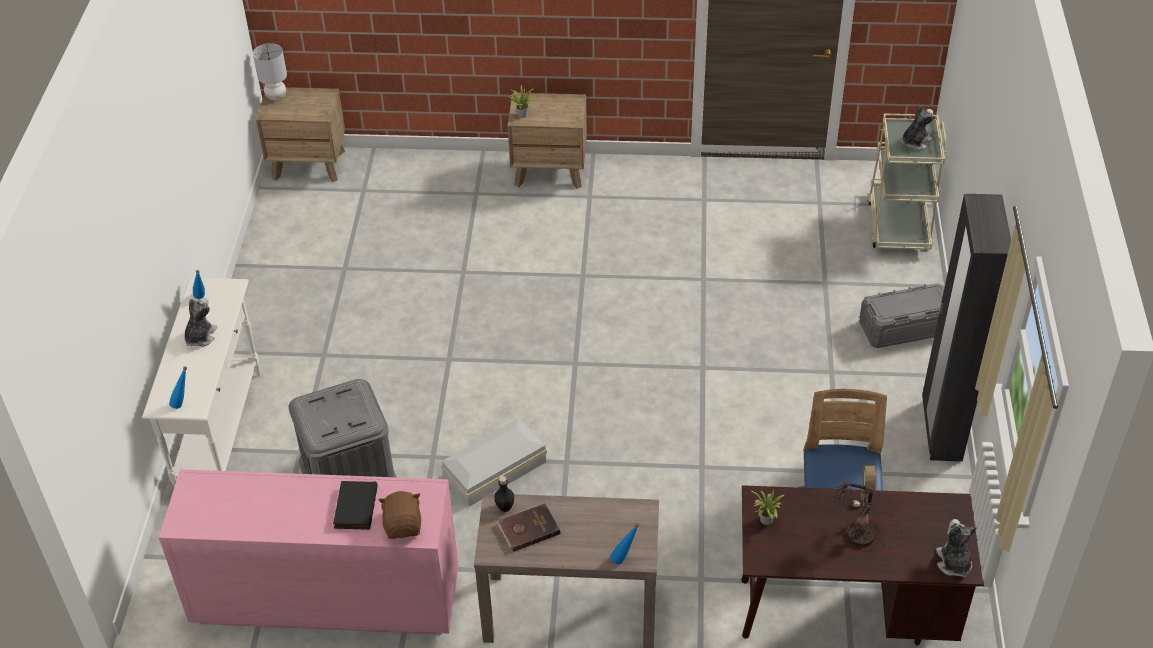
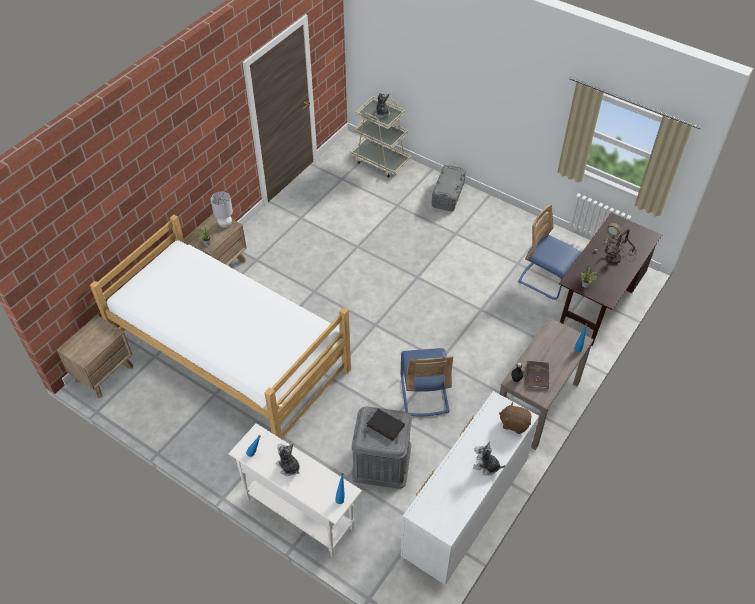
camera: 60 degrees left, 5 degrees up
(276, 96) = (72, 348): grey table lamp -> grey table lamp (225, 224)
(325, 599) = (464, 510): pink dresser -> white dresser
(354, 507) = (487, 440): black book -> black book (385, 426)
(412, 253) = (231, 356): none -> bed
(493, 470) = (424, 393): white storage box -> blue chair
(940, 430) = (517, 217): black wardrobe -> none
(953, 563) = (645, 237): plush toy -> plush toy (486, 466)

